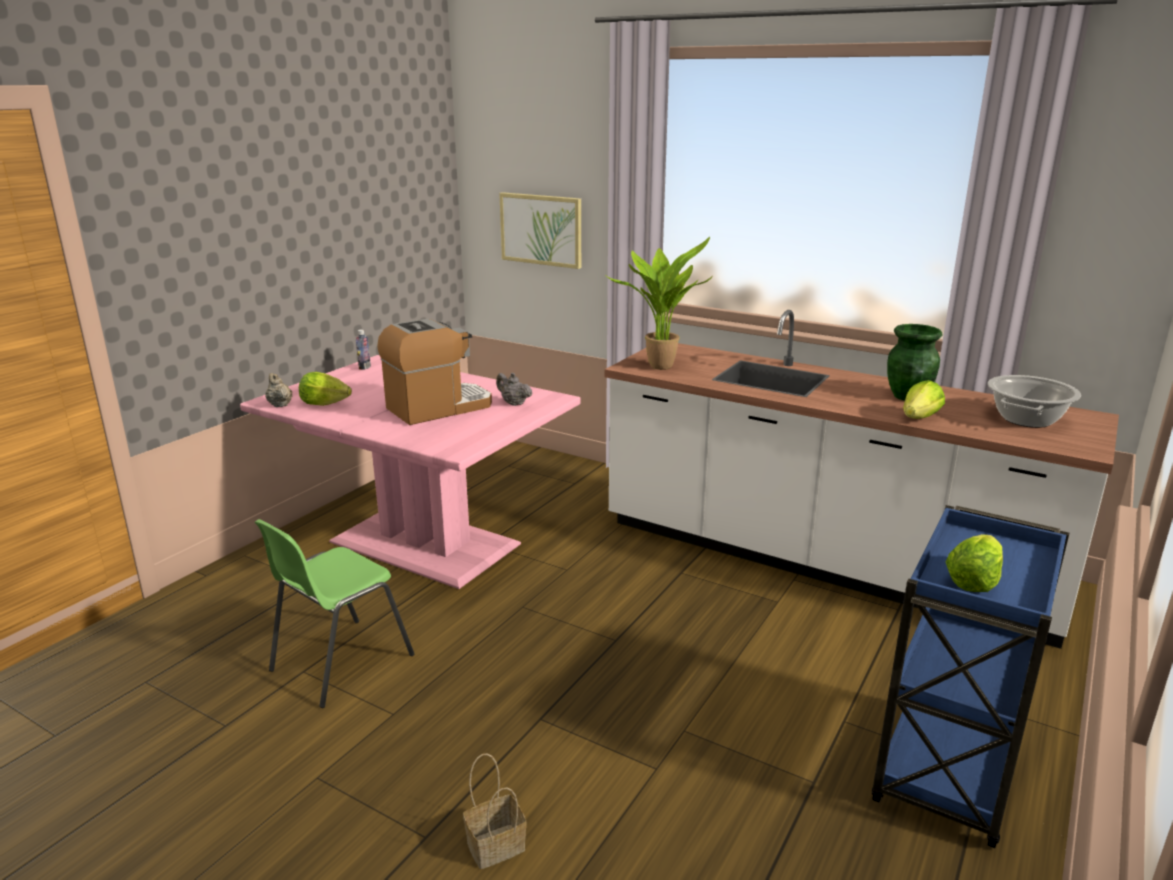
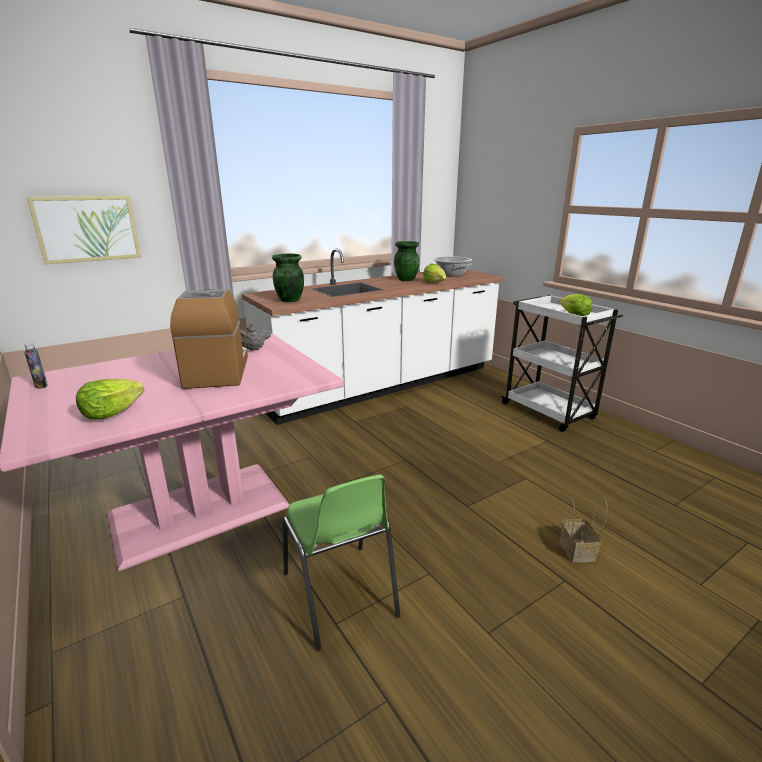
camera: 65 degrees left, 0 degrees up
(280, 405) = (63, 437): beige teapot -> none
(660, 365) = (290, 300): potted plant -> green vase
(947, 772) = (549, 412): blue cart -> white cart

